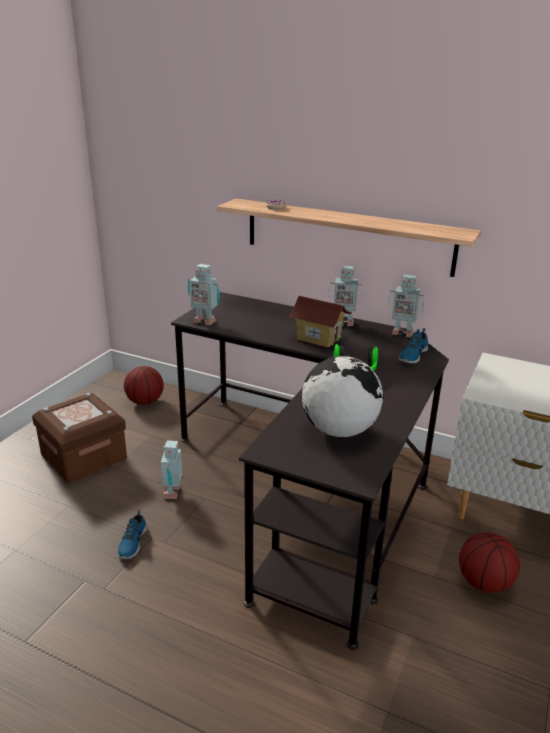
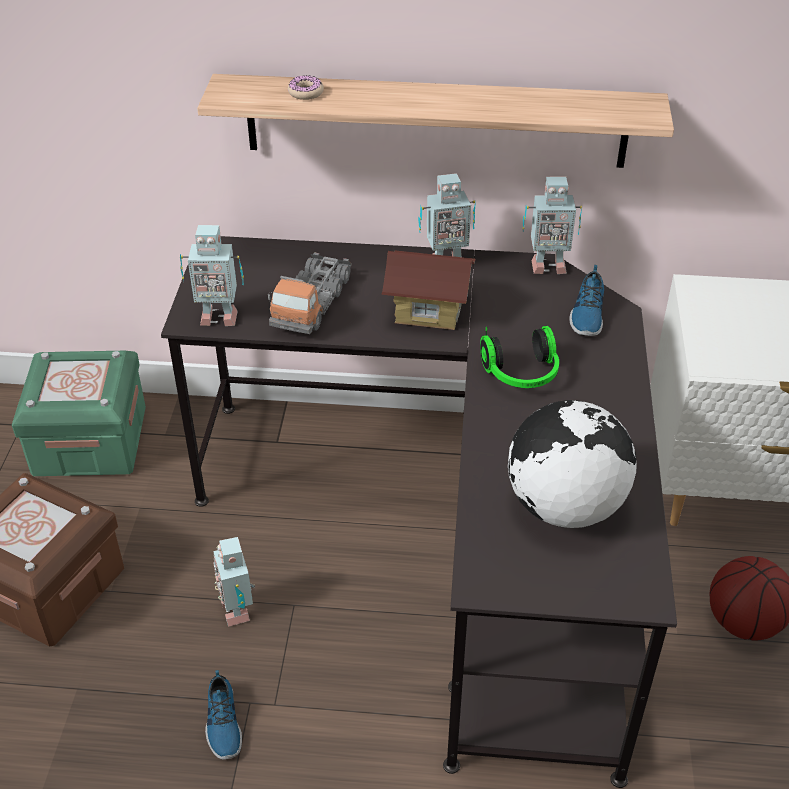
camera: 20 degrees left, 15 degrees up
(145, 402) = (90, 440): basketball -> green storage box
(257, 324) = (312, 303): none -> toy truck

